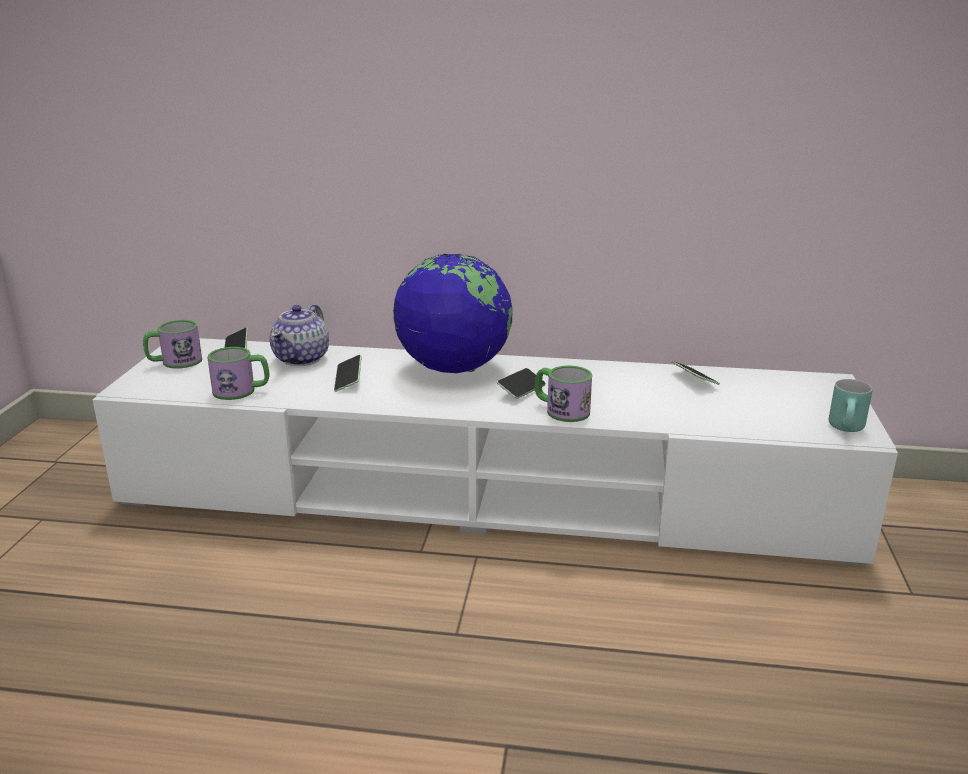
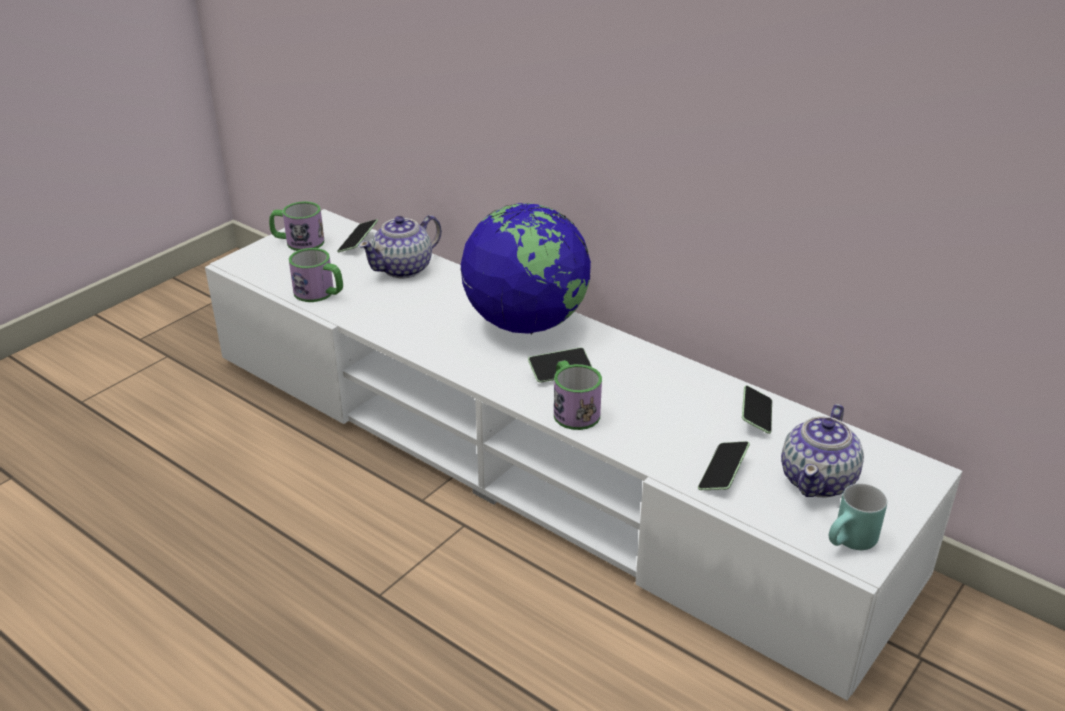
camera: 30 degrees right, 10 degrees up
(348, 380) = (417, 308): phone -> phone (723, 473)
(780, 402) = (818, 480): none -> teapot

